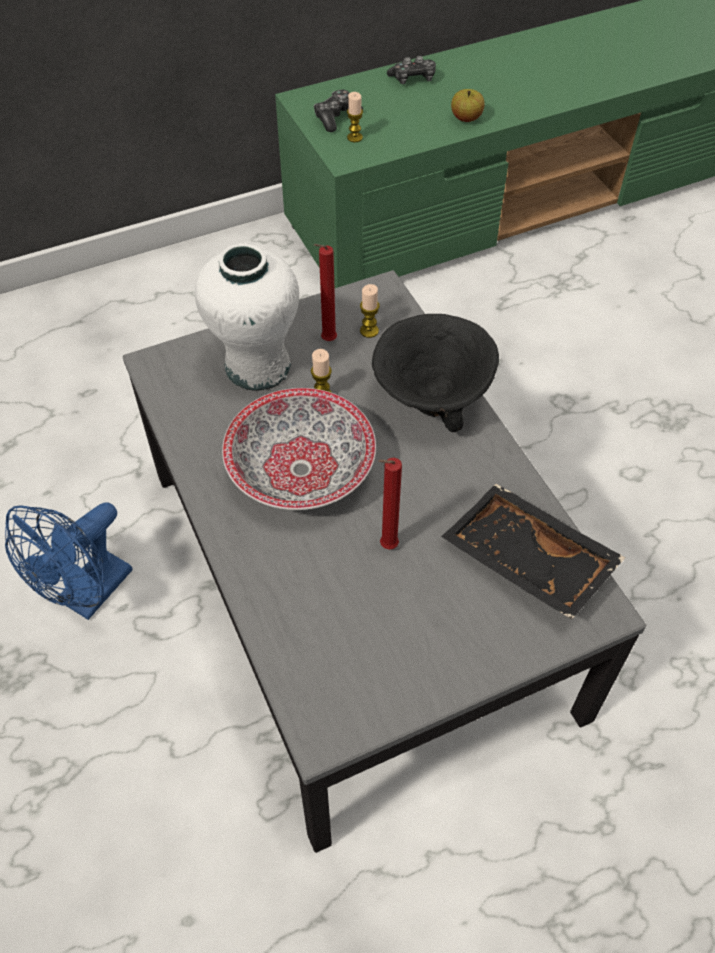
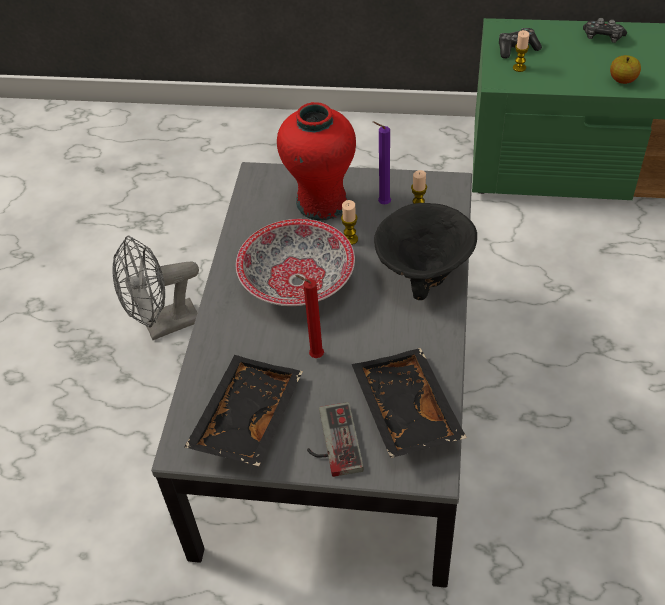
camera: 35 degrees right, 5 degrees down
(89, 596) = (163, 326): blue fan -> grey fan
(257, 367) = (321, 203): white vase -> red vase
(326, 341) = (382, 204): red candle -> purple candle
(366, 657) = (245, 418): none -> black tray
(479, 634) = (331, 442): none -> game controller

